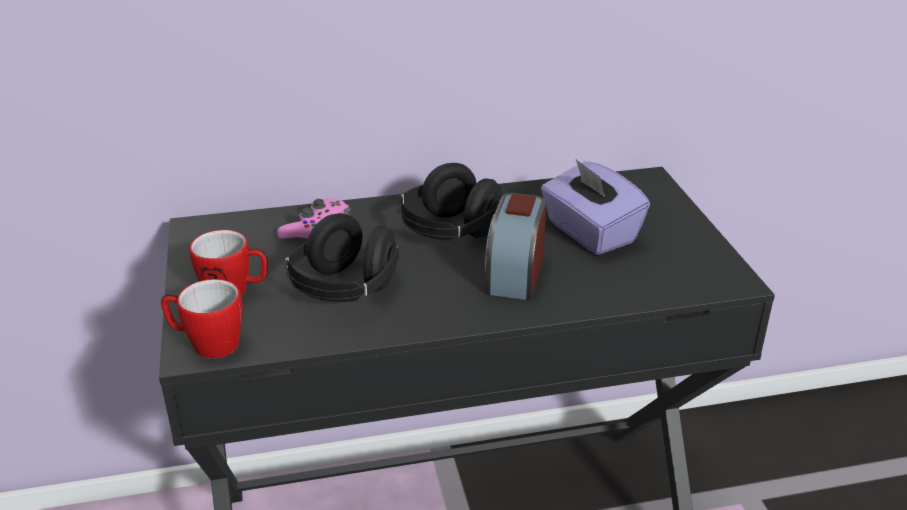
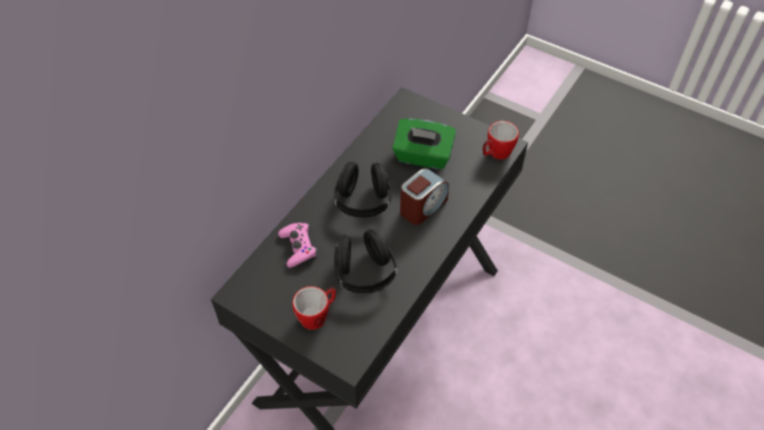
camera: 45 degrees left, 20 degrees up
(207, 344) = (349, 353): mug -> mug (496, 154)
(514, 274) = (423, 207): alarm clock -> alarm clock turned 105 degrees counterclockwise
(589, 233) = (423, 157): purple tissue box -> green tissue box

